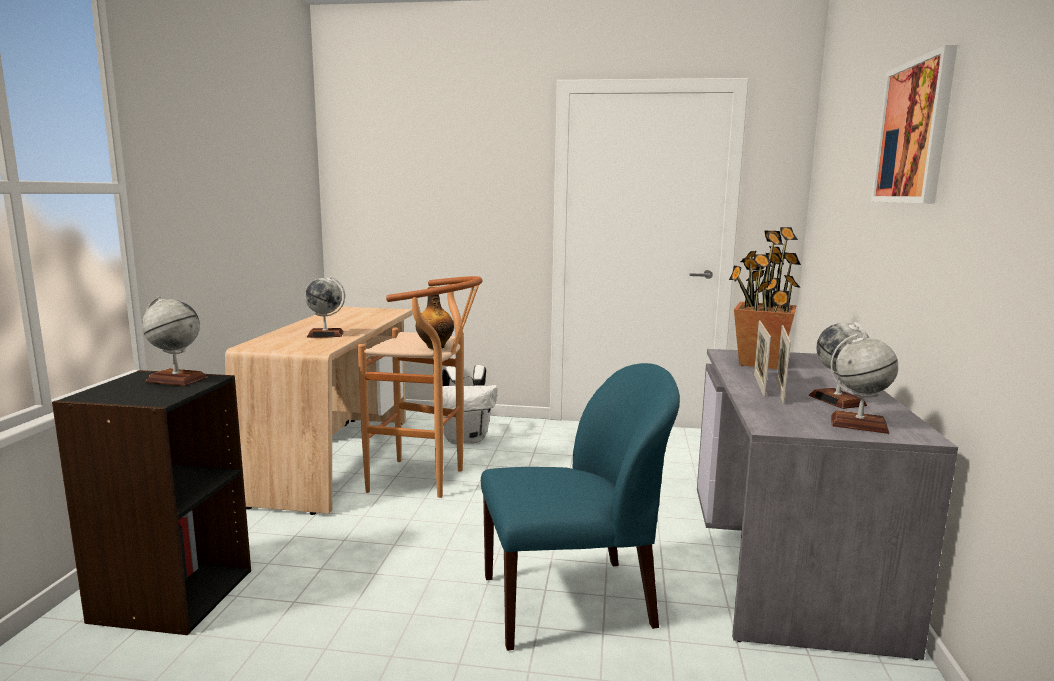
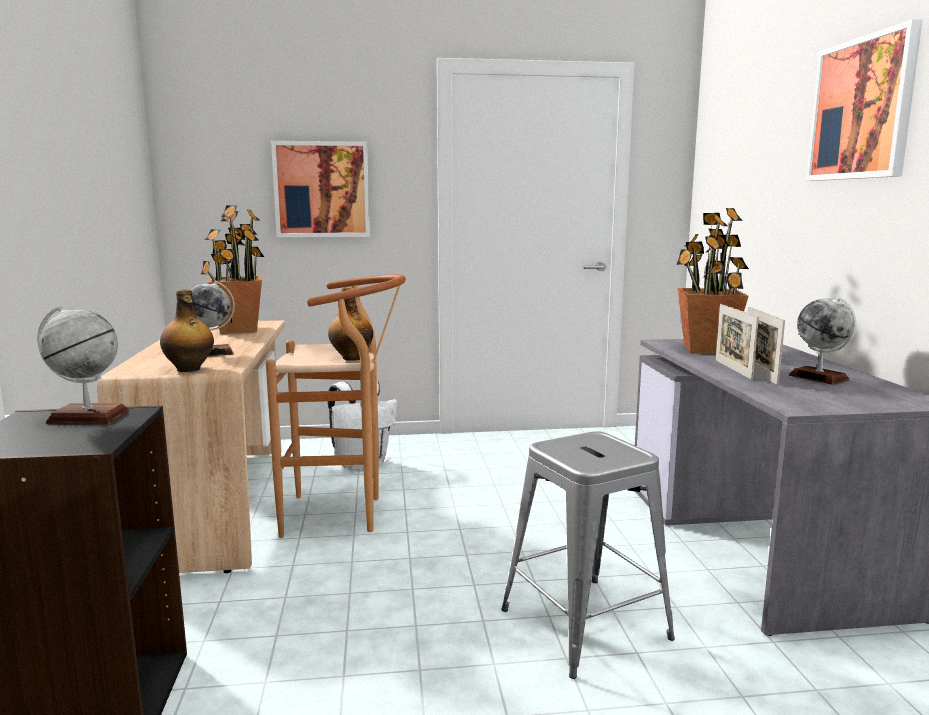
camera: 15 degrees left, 0 degrees up
(295, 347) = (189, 369): none -> bottle
(367, 315) = (238, 330): none -> potted plant
(453, 197) = (322, 189): none -> picture
(571, 601) = (584, 624): blue chair -> grey stool
(858, 424) = (865, 397): globe -> none

